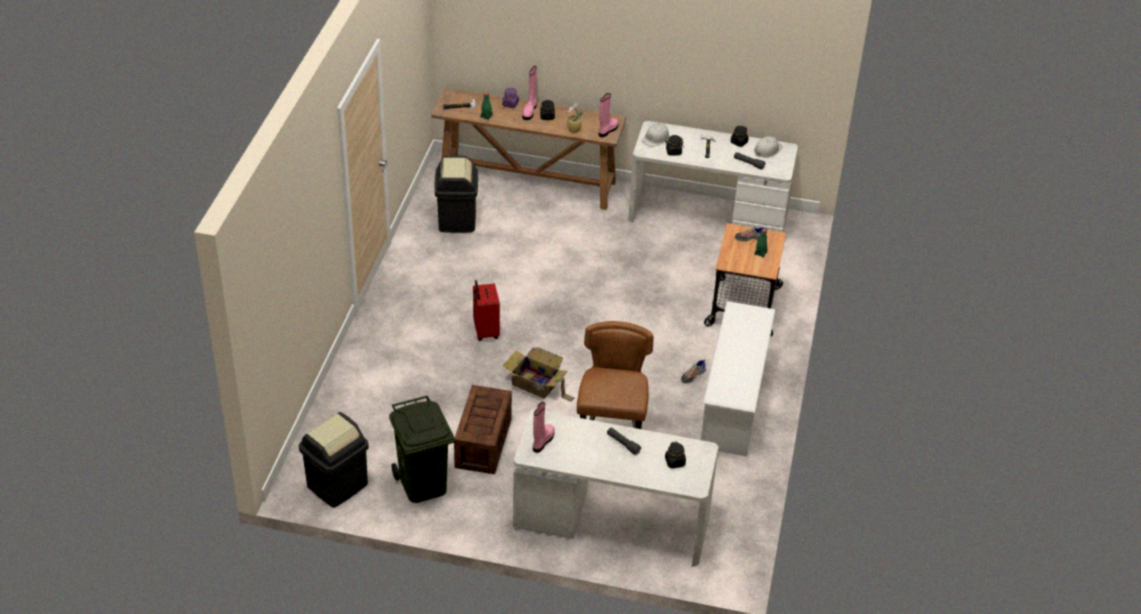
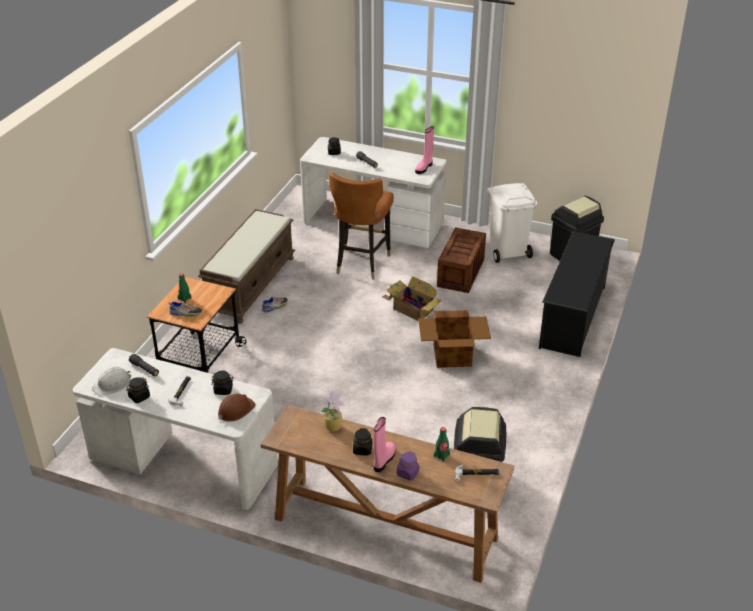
camera: 170 degrees left, 5 degrees down
(350, 389) = (573, 316): none -> black shoe rack
(422, 484) = (508, 251): green trash can -> white trash can
(485, 331) = (453, 355): red suitcase -> cardboard box
(607, 130) = (291, 423): pink boot -> none
(656, 138) = (235, 410): white hard hat -> brown hard hat
(733, 403) = (250, 285): white shoe rack -> brown bench

